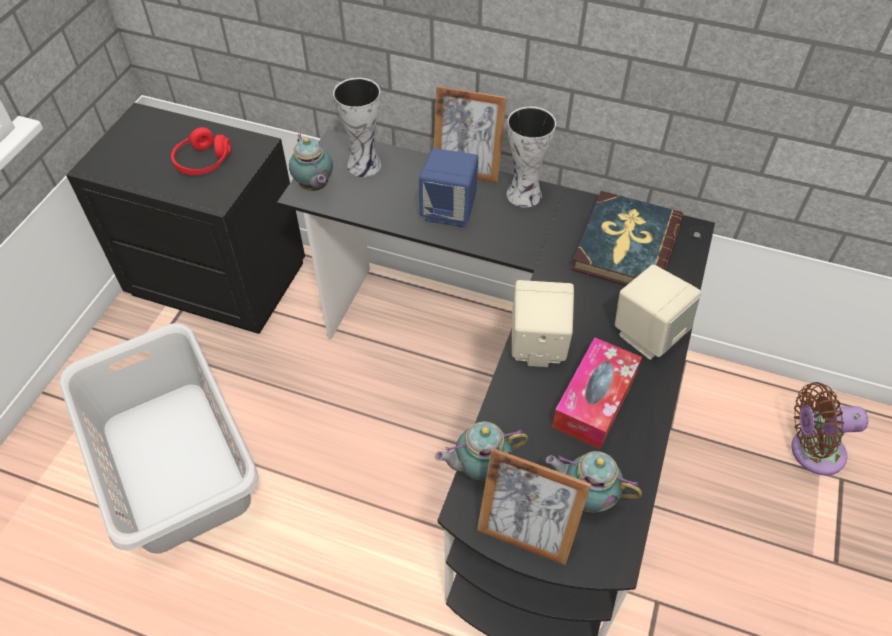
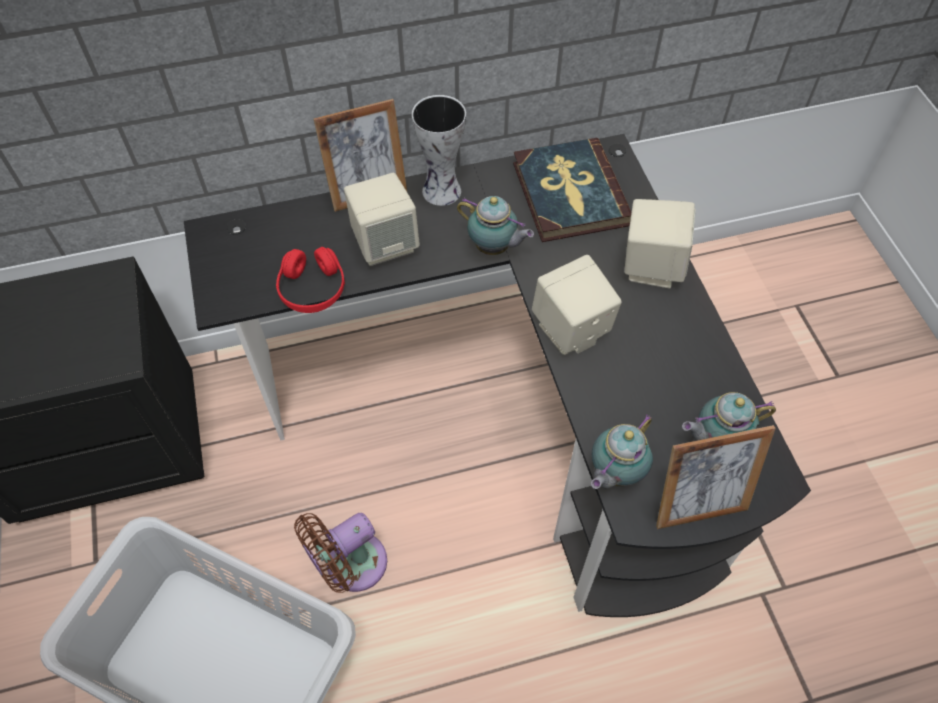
camera: 35 degrees left, 5 degrees up
(203, 162) = (64, 327): red headphones -> red headphones (312, 289)
(314, 187) = (225, 290): teapot -> teapot (494, 248)
(365, 164) = (260, 238): vase -> none
(449, 211) = (385, 244): blue speaker -> beige speaker
(594, 400) = (656, 351): tissue box -> none
(811, 451) = (761, 295): brown fan -> brown fan (350, 566)

